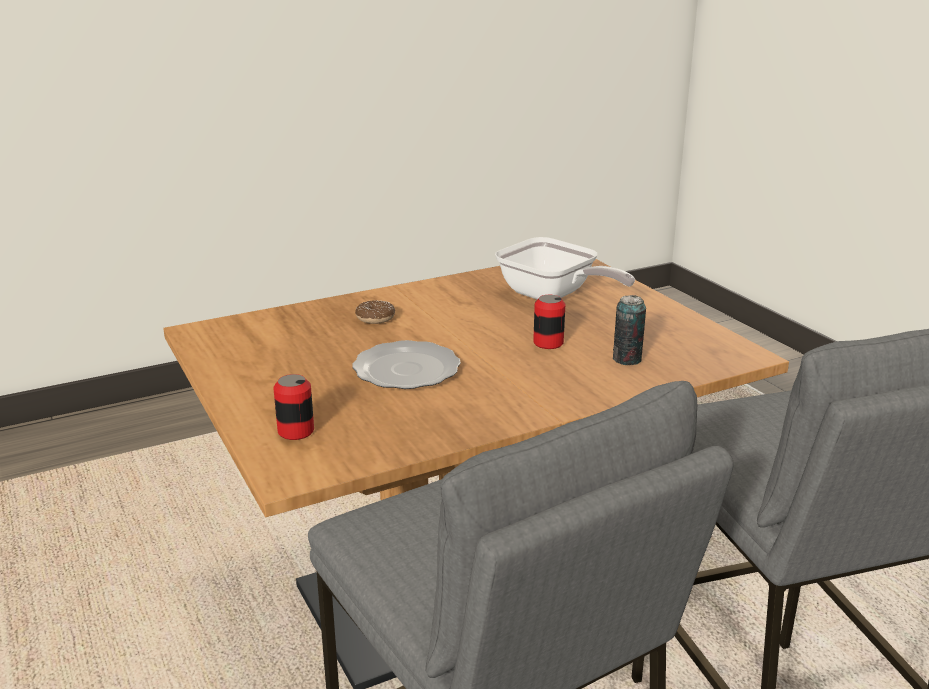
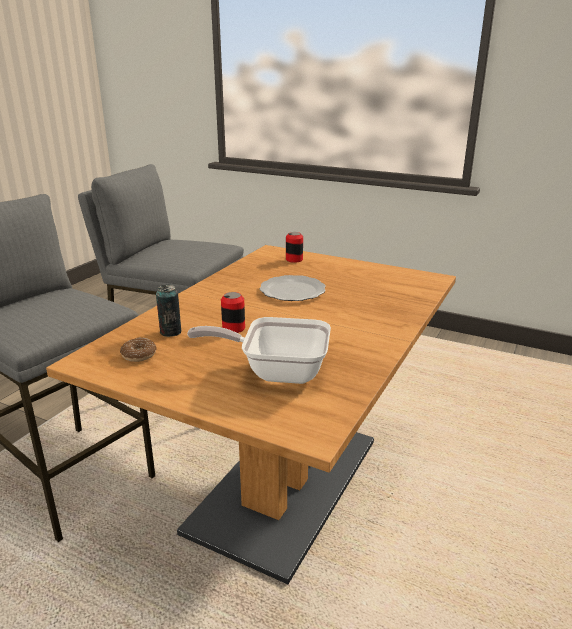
camera: 145 degrees right, 0 degrees up
(375, 318) = (365, 312): donut -> donut (139, 355)

